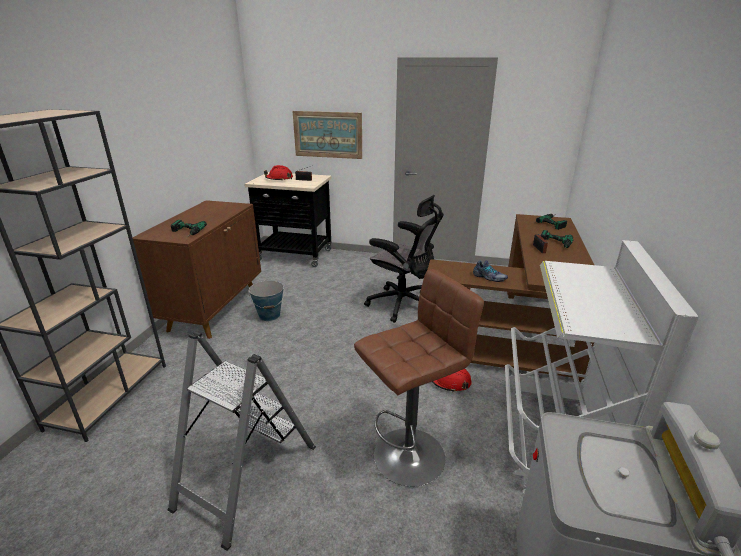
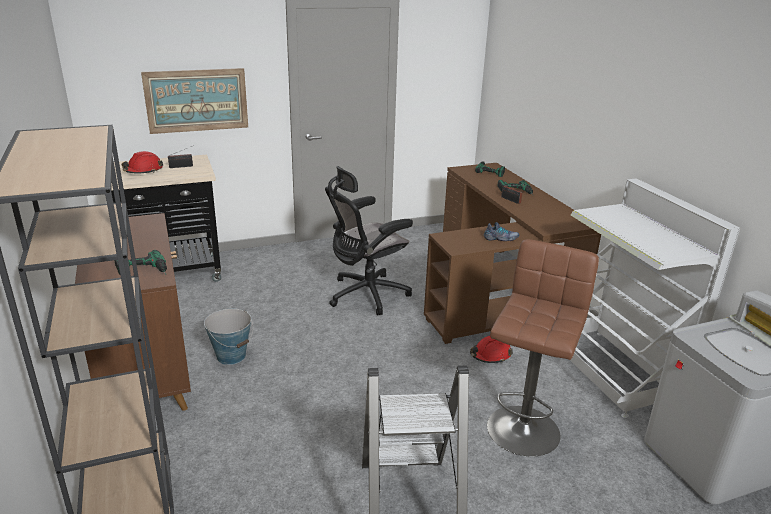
camera: 35 degrees left, 0 degrees up
(402, 304) = (367, 295): office chair -> office chair turned 150 degrees clockwise

